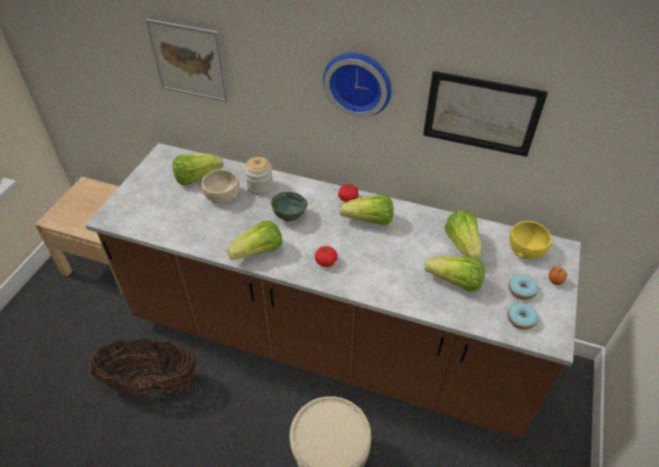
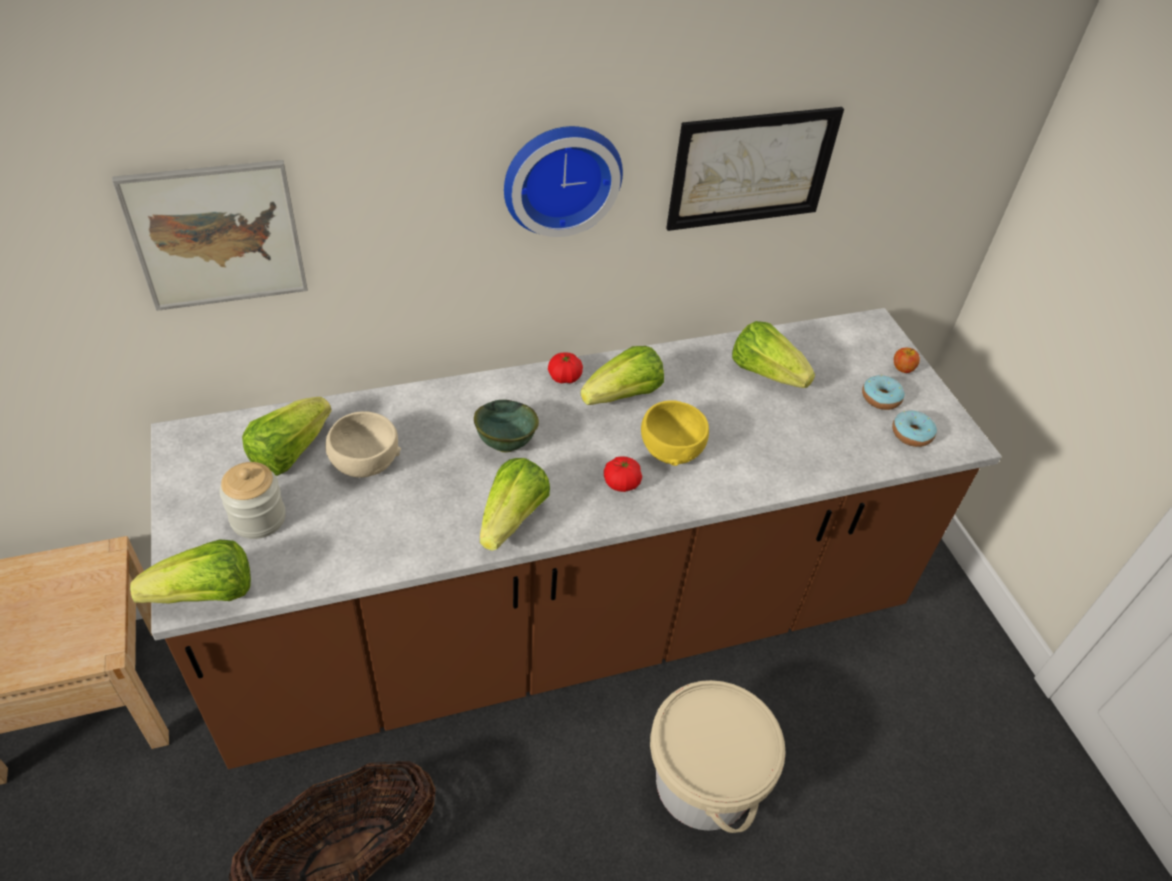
camera: 40 degrees left, 0 degrees up
(260, 186) = (413, 418): jar -> jar (258, 518)
(455, 282) = (804, 427): lettuce -> lettuce (206, 595)
(525, 249) = (839, 344): yellow bowl -> yellow bowl (670, 448)

